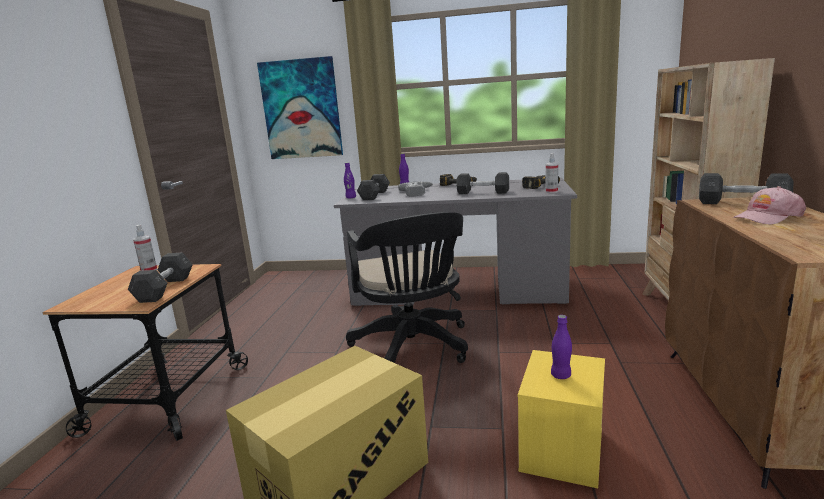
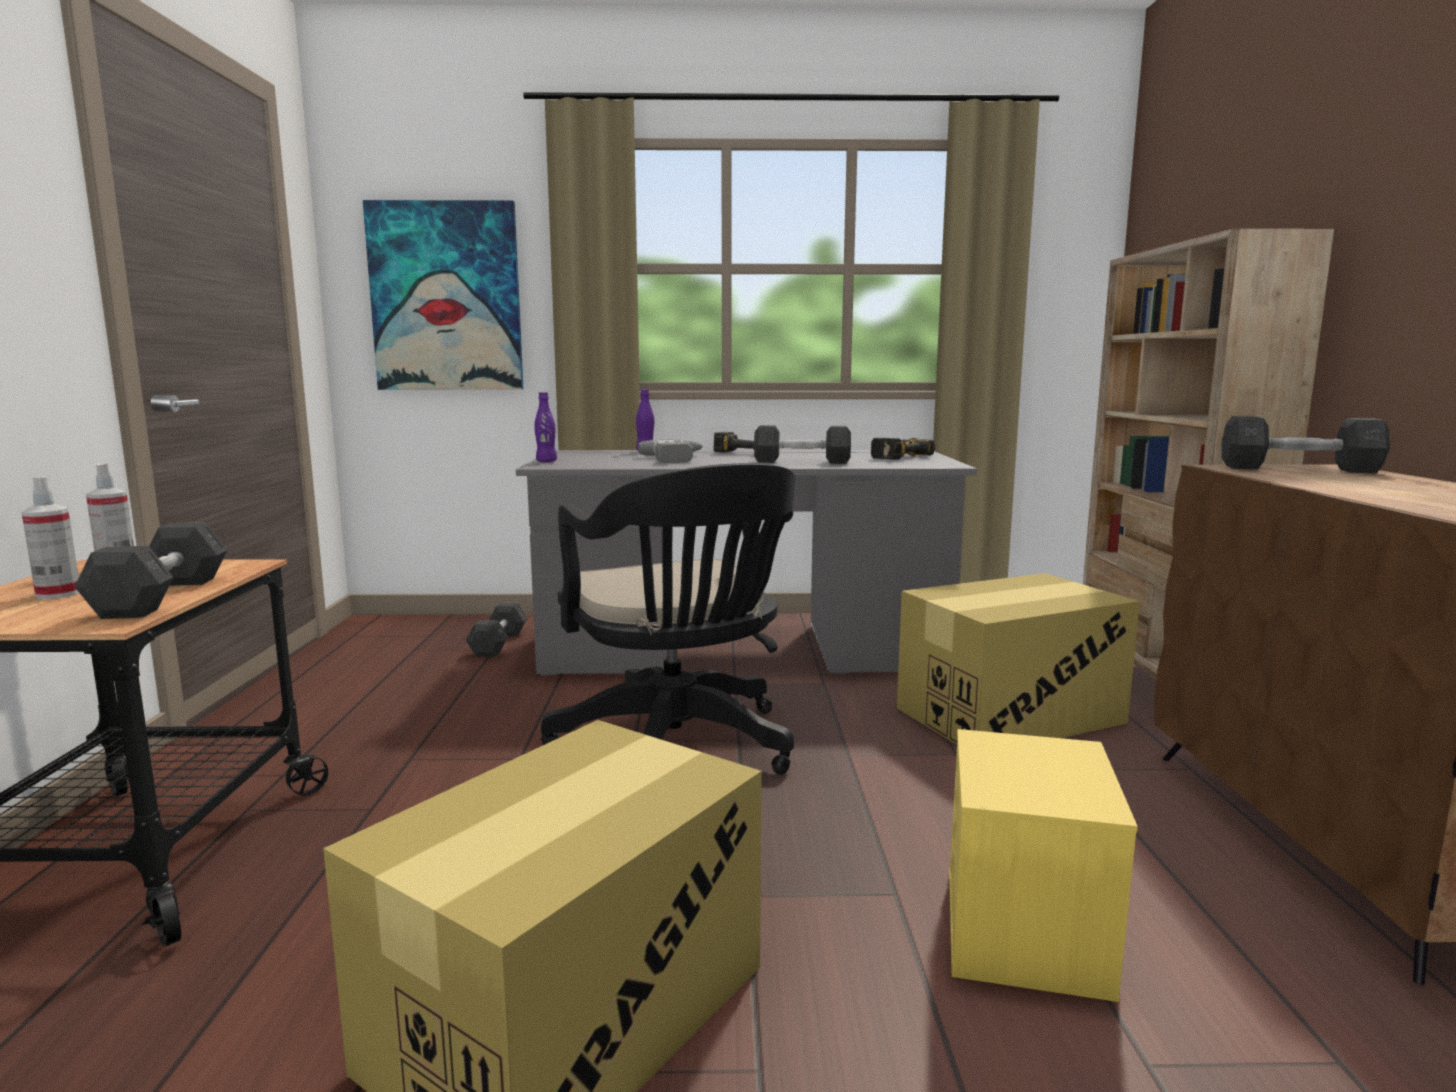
camera: 10 degrees left, 5 degrees down
(374, 195) = (593, 460): grey dumbbell -> grey dumbbell (498, 643)
(551, 191) = (928, 464): spray bottle -> spray bottle (58, 594)
(561, 375) = (1032, 772): purple bottle -> none
(592, 329) = (1009, 715): none -> cardboard box
(767, 217) = (1365, 483): pink cap -> none

